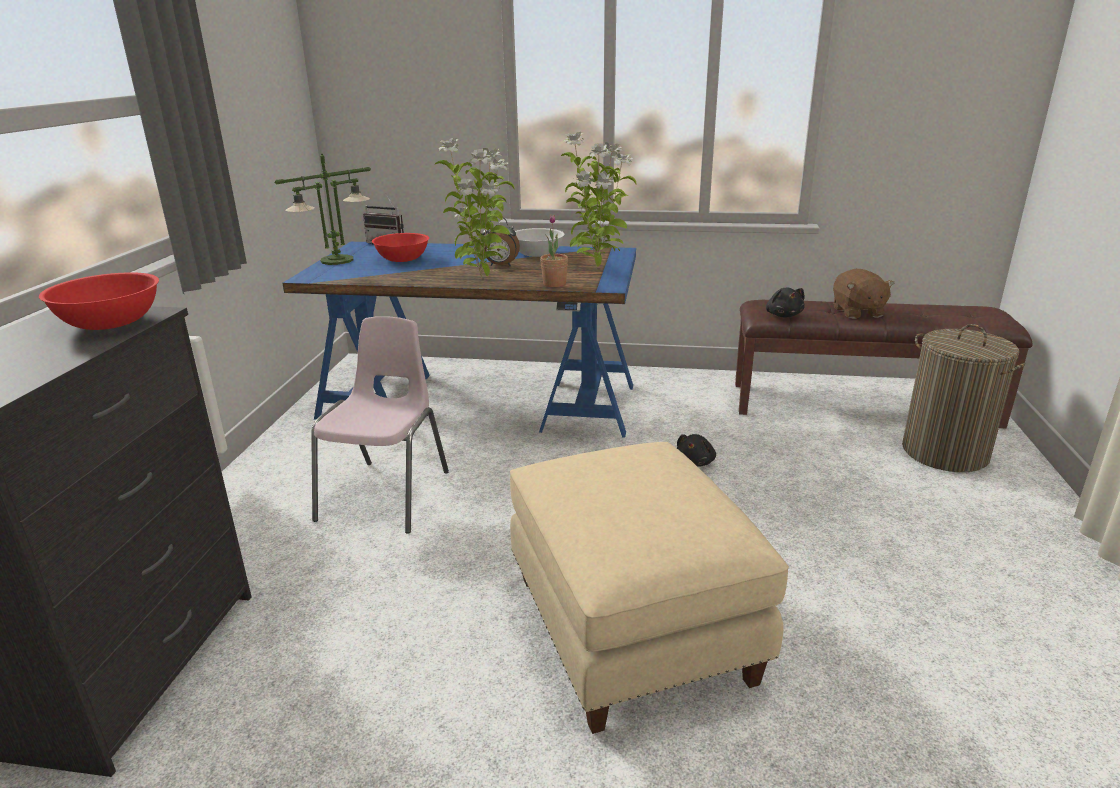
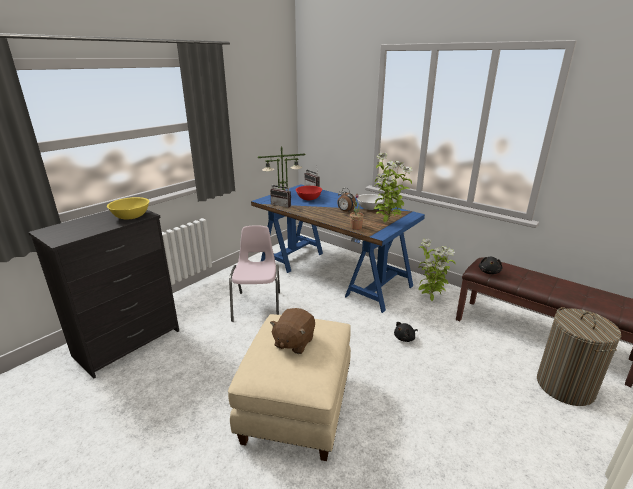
camera: 30 degrees right, 0 degrees up
(111, 323) = (131, 217): red bowl -> yellow bowl
(363, 277) = (282, 205): none -> radio
(387, 494) = (258, 305): pink chair -> pink chair turned 45 degrees counterclockwise
(482, 278) = (328, 217): potted plant -> potted plant (430, 299)
(857, 312) = (539, 282): brown plush toy -> brown plush toy (293, 342)

